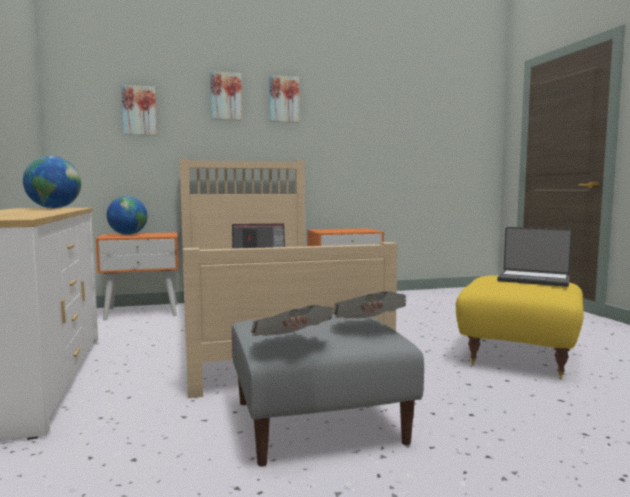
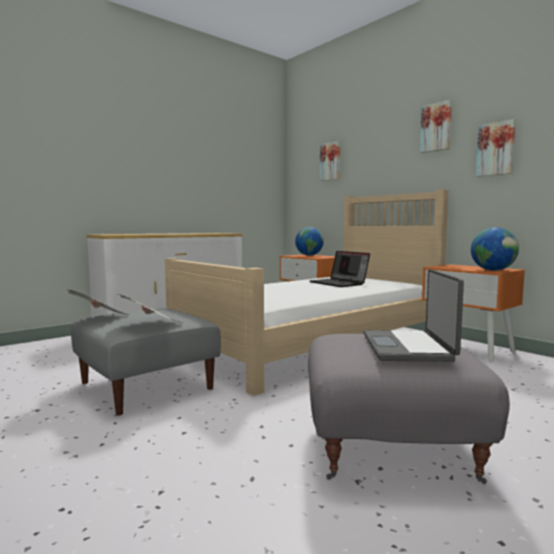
camera: 65 degrees right, 0 degrees up
(54, 208) = (218, 233): globe -> globe (493, 270)
(225, 96) = (386, 136): picture -> picture (496, 149)
(519, 356) = (392, 449): yellow ottoman -> grey ottoman

